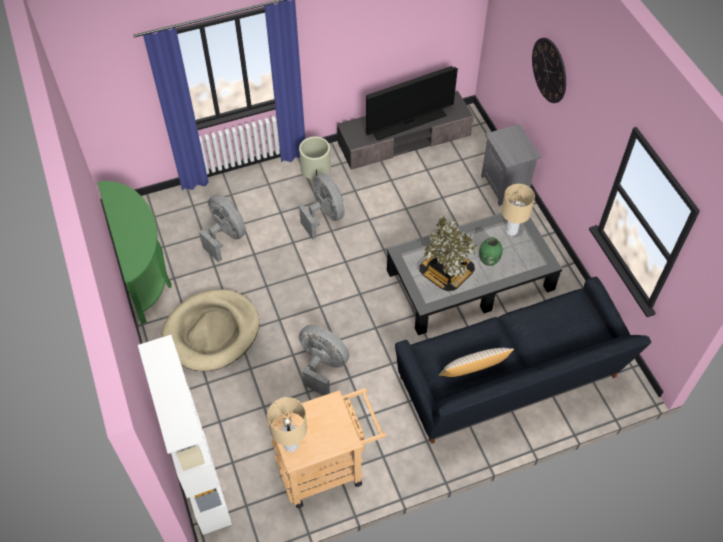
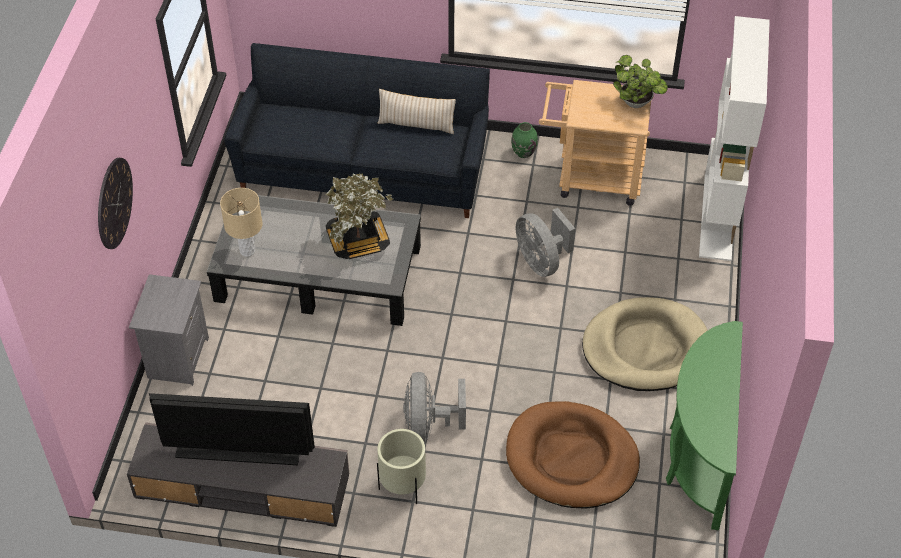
camera: 150 degrees left, 5 degrees down
(225, 236) = (571, 458): grey fan -> brown dog bed
(291, 445) = (637, 103): beige table lamp -> potted plant
(489, 261) = (302, 232): green vase -> green vase (523, 152)

